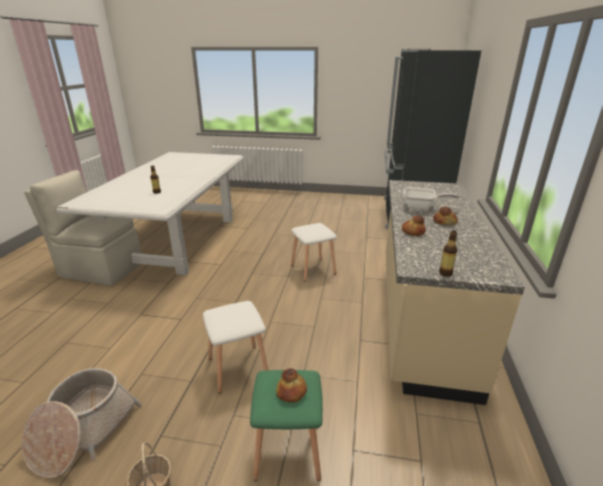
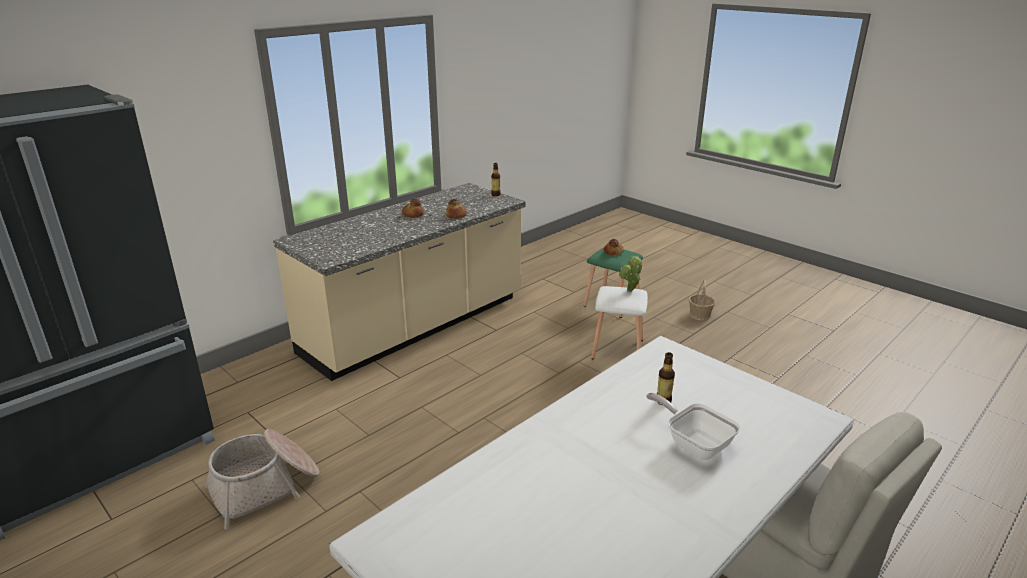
camera: 145 degrees left, 0 degrees up
(83, 431) = (752, 353): basket -> basket (265, 487)
(226, 322) = (630, 291): none -> potted plant
(313, 269) = (439, 413): white stool -> none
(421, 207) = (394, 229): frying pan -> frying pan (694, 443)

